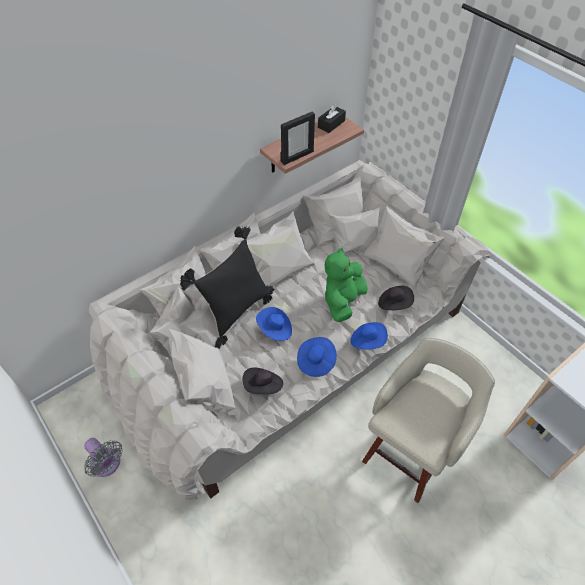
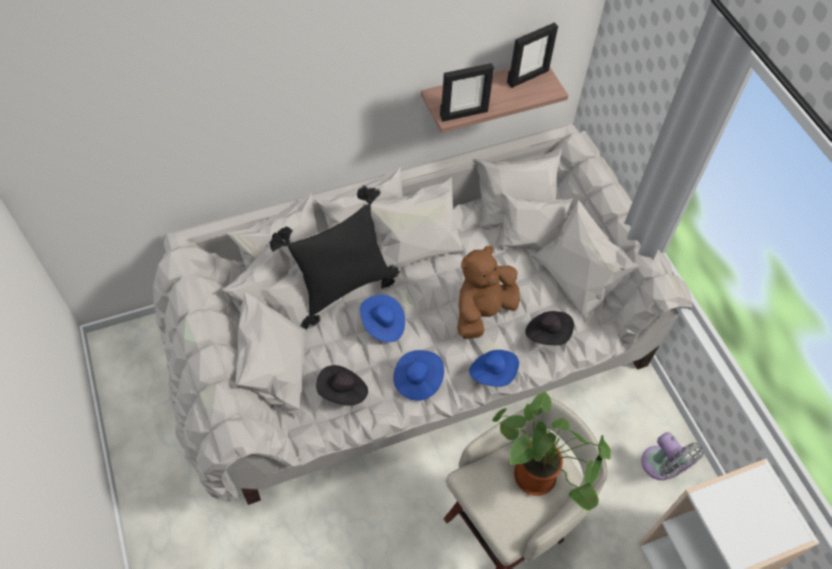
camera: 15 degrees right, 5 degrees up
(107, 465) = (144, 428): grey fan -> grey fan (661, 467)
(331, 124) = (527, 77): black tissue box -> picture frame
(343, 301) = (482, 311): green plush toy -> brown plush toy
(437, 402) = (539, 477): none -> potted plant

